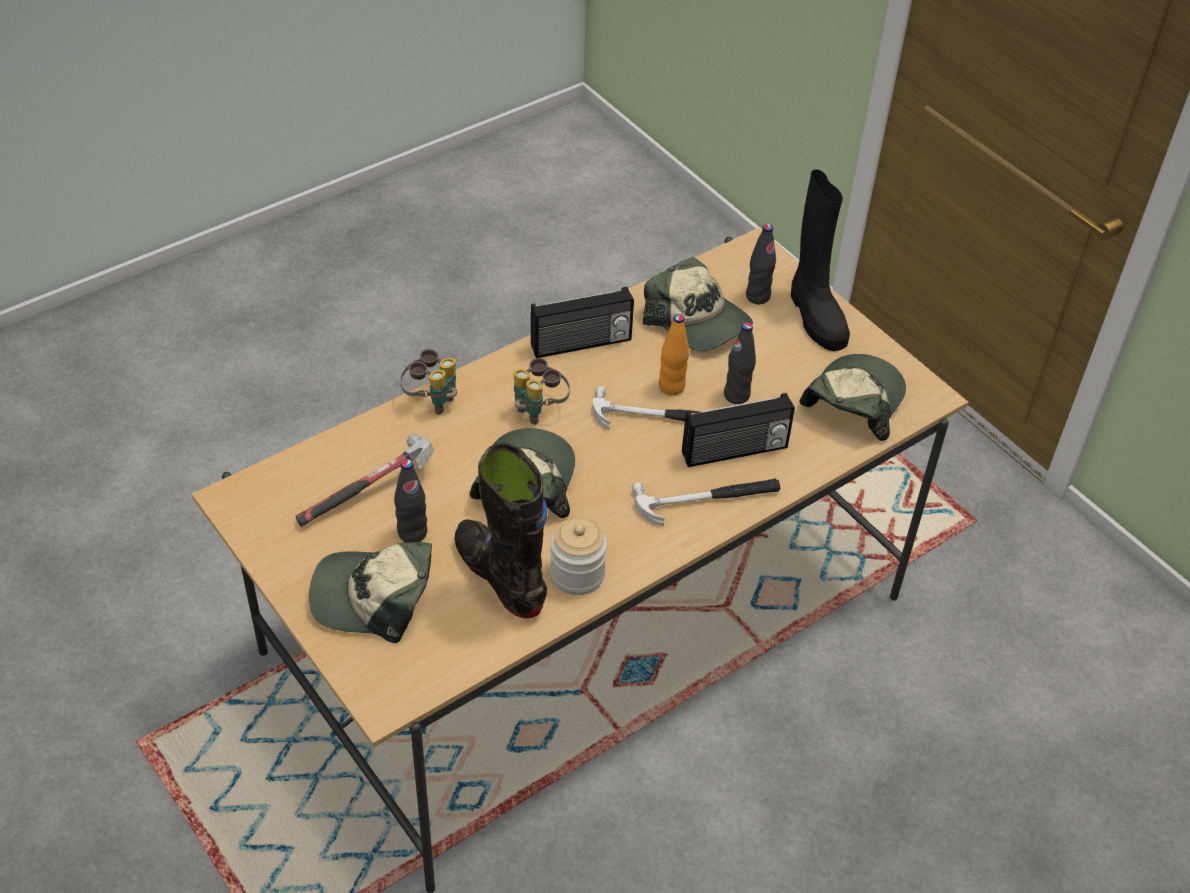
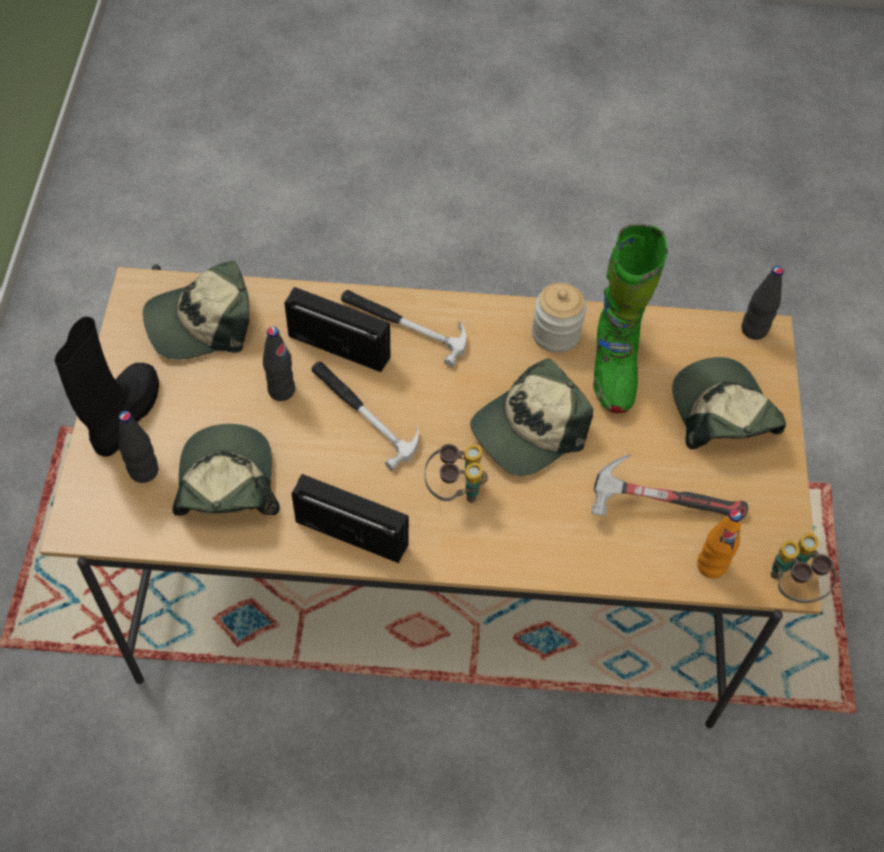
camera: 140 degrees left, 10 degrees up
(374, 597) = (722, 414): cap -> cap turned 150 degrees counterclockwise
(412, 533) = (654, 446): black bottle -> black bottle (754, 330)
(431, 400) = (540, 564): binoculars -> binoculars (792, 585)
(500, 576) = (613, 368): black boot -> green boot
(671, 387) = (323, 434): orange bottle -> orange bottle (711, 566)

